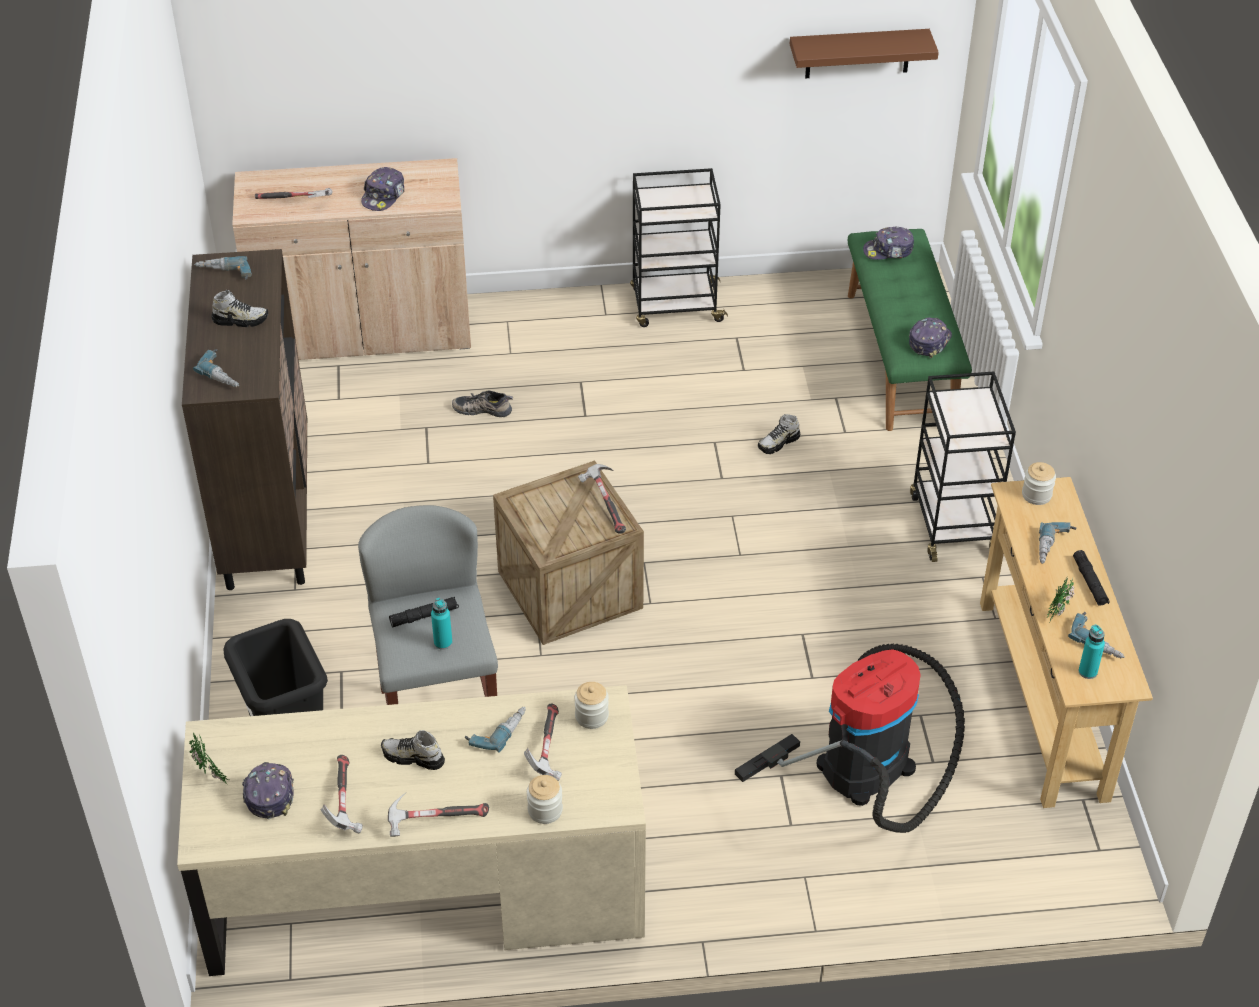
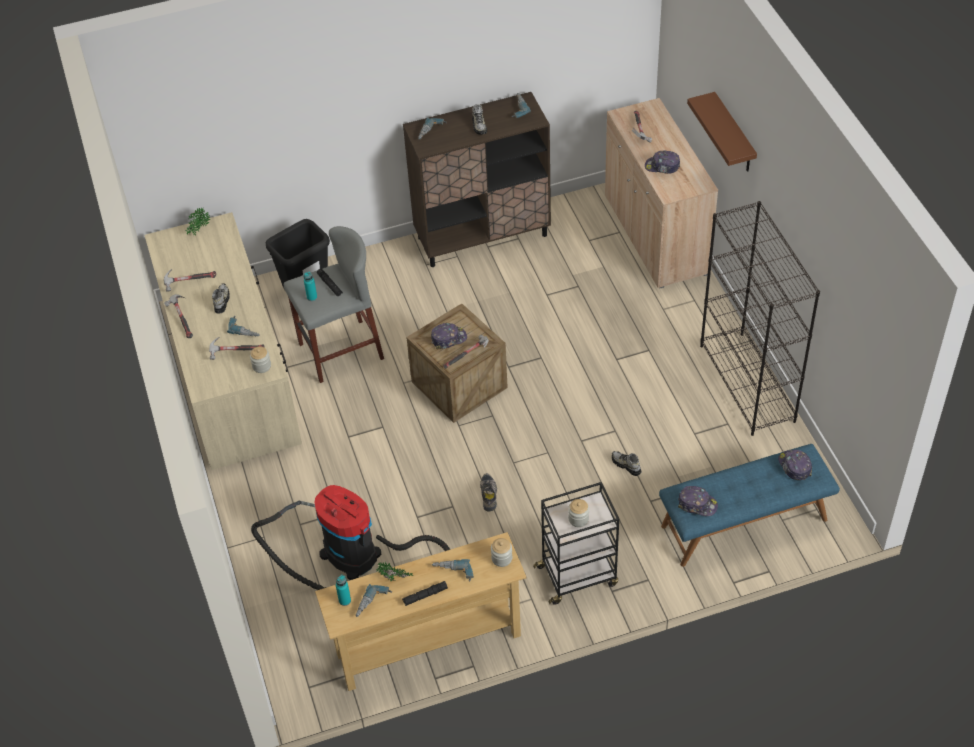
camera: 80 degrees right, 5 degrees up
(269, 793) = (190, 254): cap -> cap (448, 339)
(483, 408) = (605, 308): shoe -> shoe (489, 494)
(545, 810) = (194, 360): jar -> jar (578, 519)
(675, 306) = (747, 383): black cart -> black bookcase
(858, 53) = (860, 342): brown shelf -> brown shelf (734, 135)
(901, 358) = (744, 523): green bench -> blue bench

